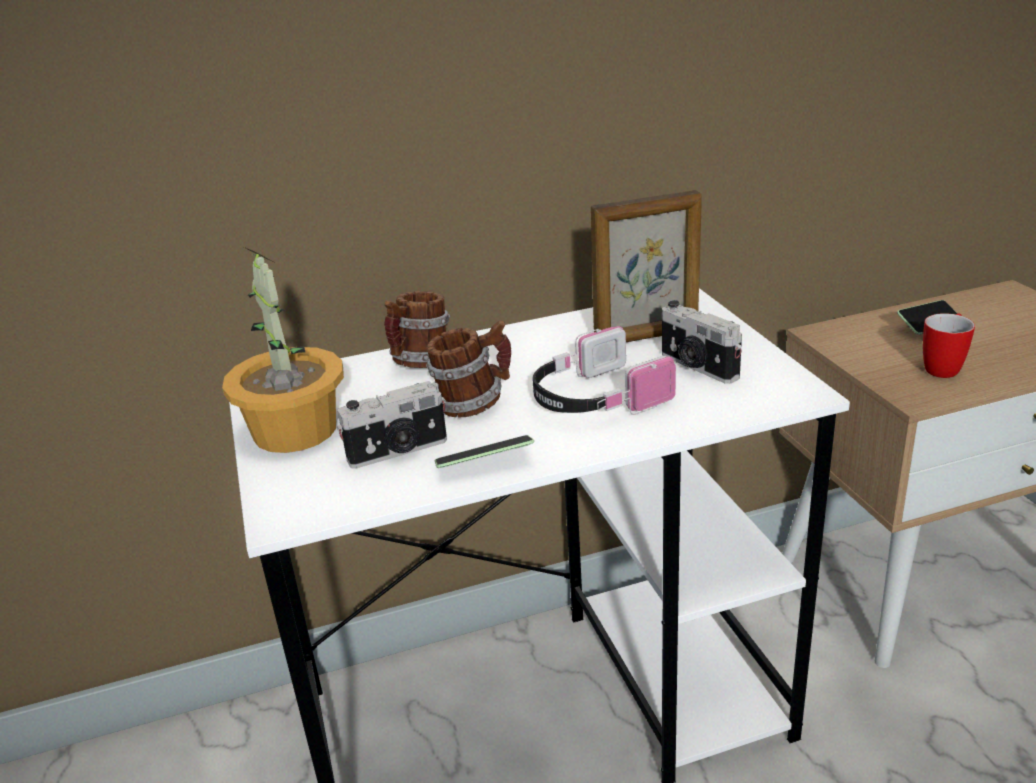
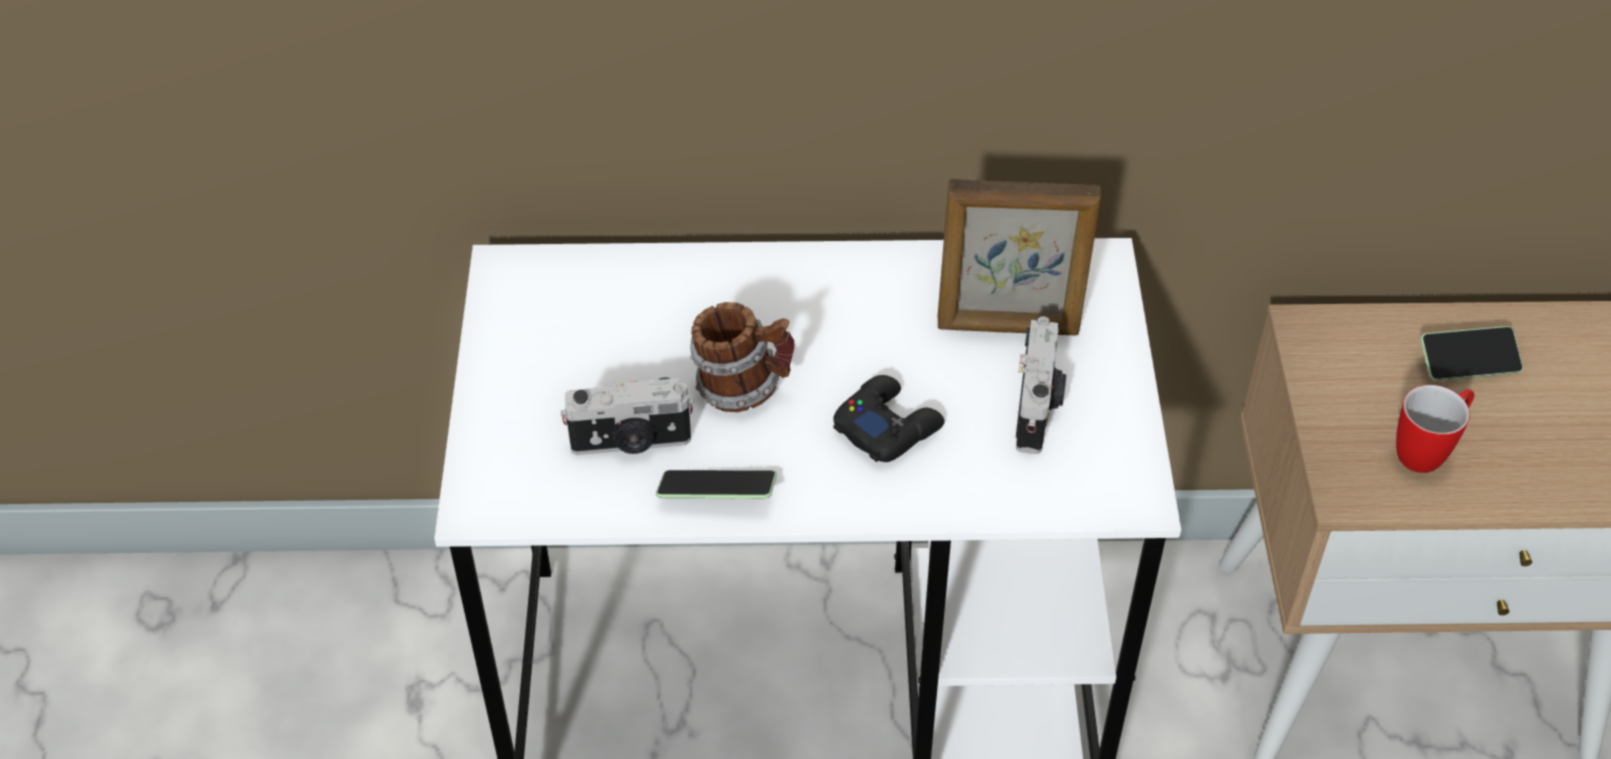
camera: 15 degrees right, 20 degrees up
(293, 431) = (526, 367): potted plant -> none
(420, 363) = (709, 289): mug -> none
(595, 399) = (887, 426): headphones -> black game controller
(697, 367) = (1037, 408): camera -> camera turned 150 degrees counterclockwise

